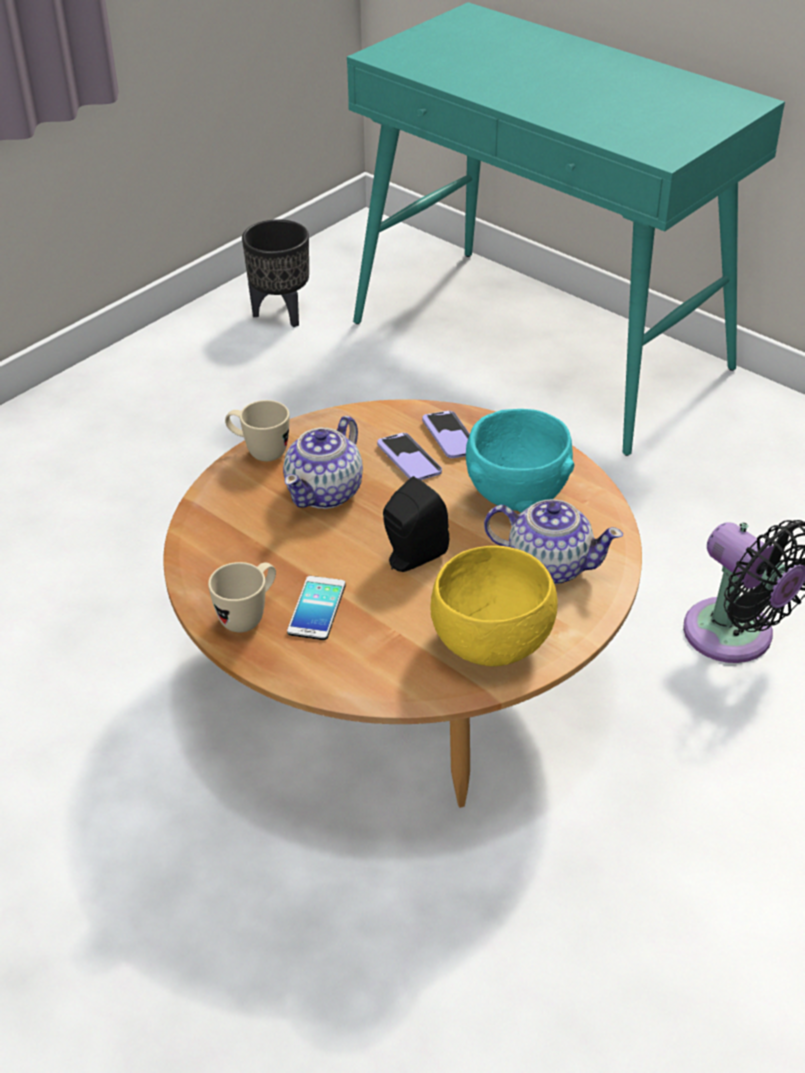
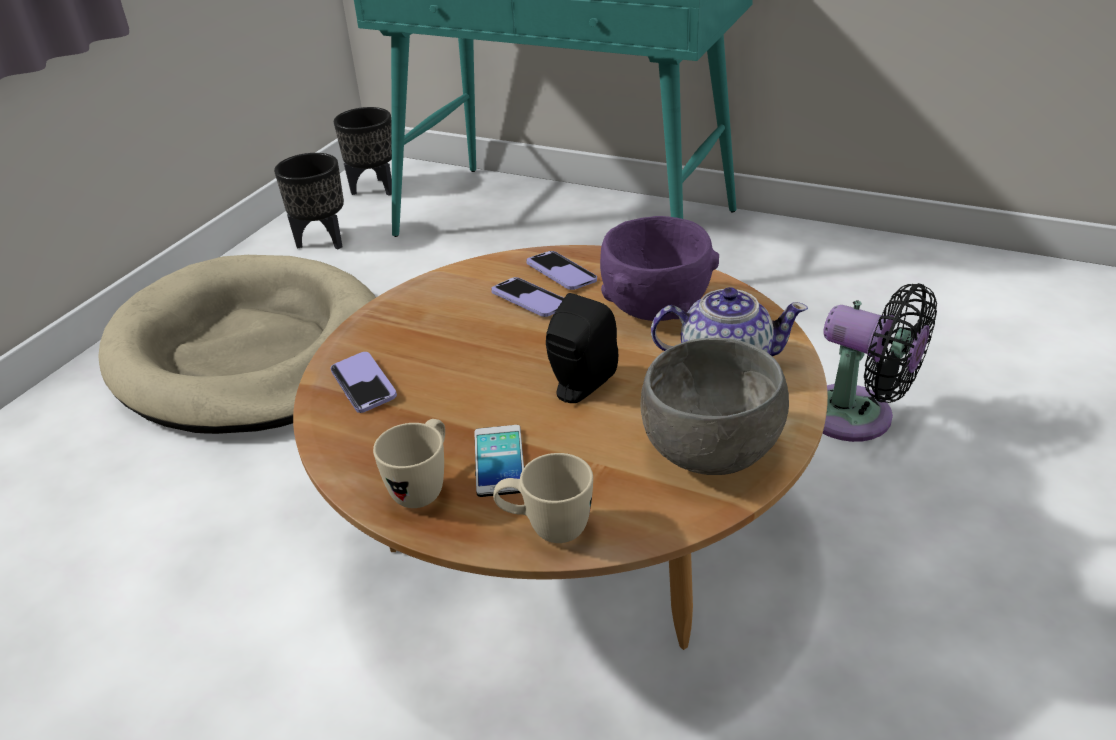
camera: 15 degrees left, 5 degrees down
(176, 429) = (251, 353): none -> beige dog bed
(234, 511) = (363, 384): none -> phone
(259, 452) = (369, 324): beige mug -> beige mug (546, 529)
(325, 492) = (457, 345): teapot -> none
(356, 257) = (375, 188): none -> black planter
(491, 642) = (709, 451): yellow bowl -> grey bowl
(517, 496) = (655, 309): turquoise bowl -> purple bowl

